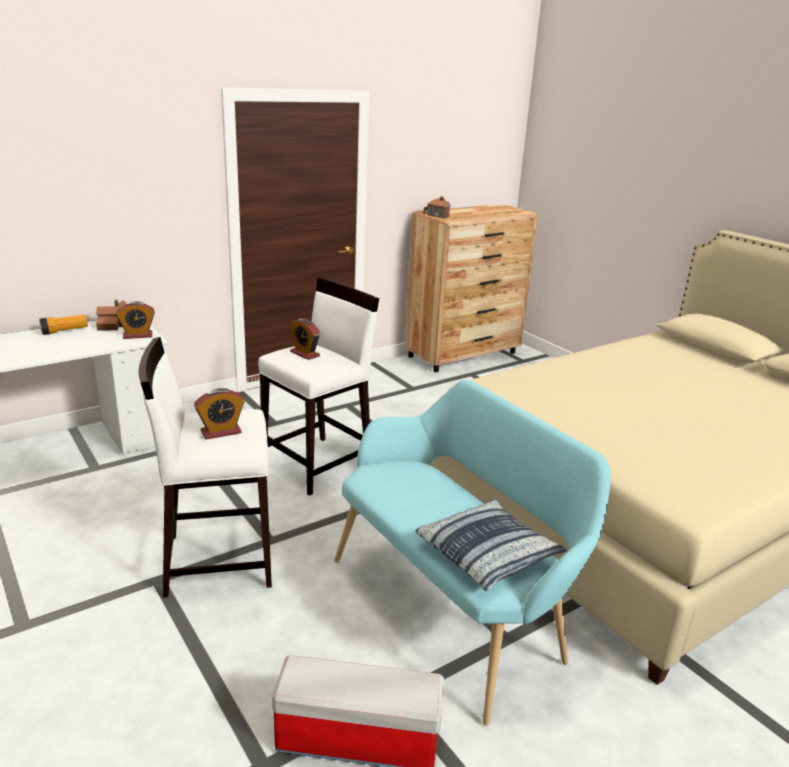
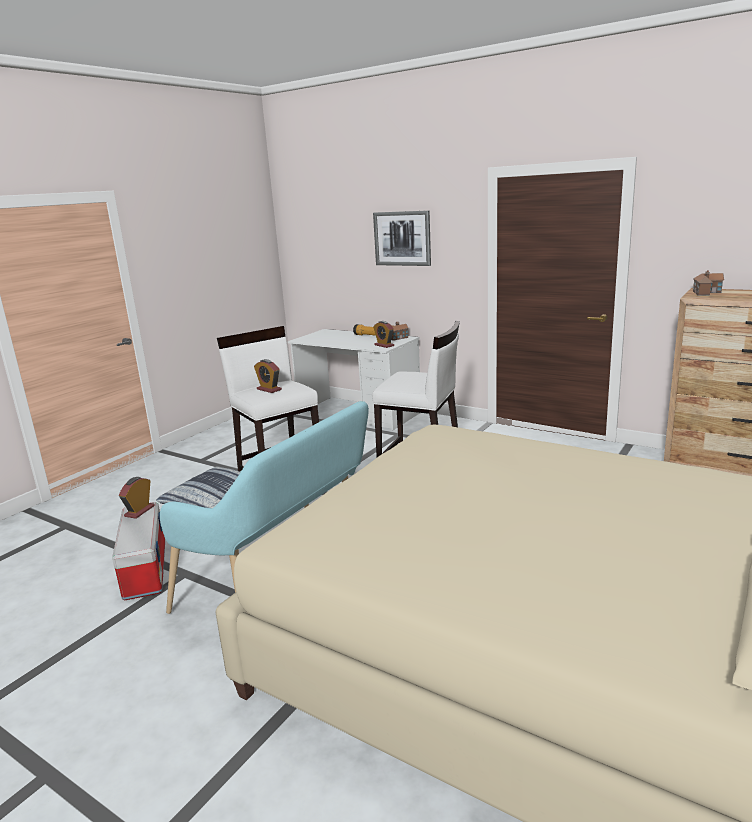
camera: 70 degrees right, 5 degrees down
(99, 180) = (402, 238): none -> picture
(305, 354) = (413, 376): alarm clock -> alarm clock (139, 511)

